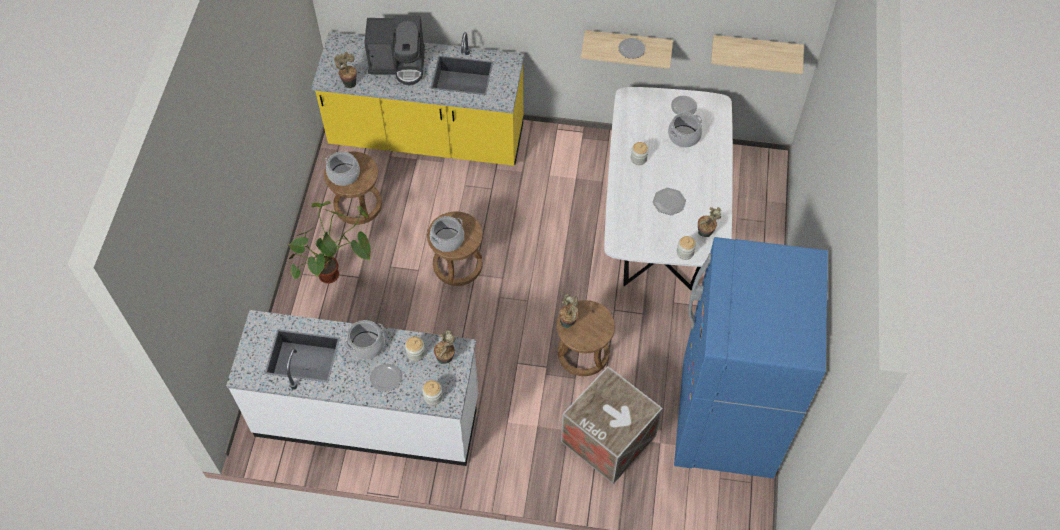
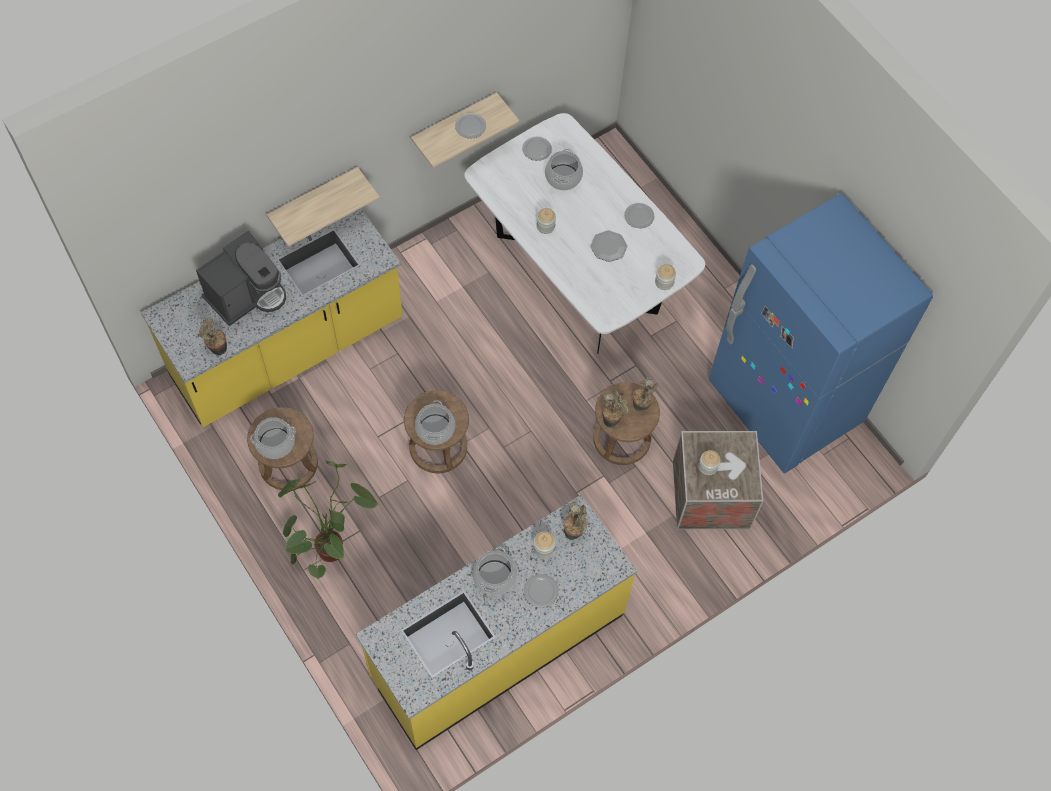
camera: 45 degrees left, 5 degrees up
(368, 415) = (497, 645): white counter -> yellow counter
(433, 397) = (597, 573): jar -> jar (708, 466)
(705, 234) = (664, 253): potted plant -> potted plant (642, 406)
(712, 197) = (639, 216): none -> plate
(756, 50) = (574, 53): shelf -> shelf (314, 200)

